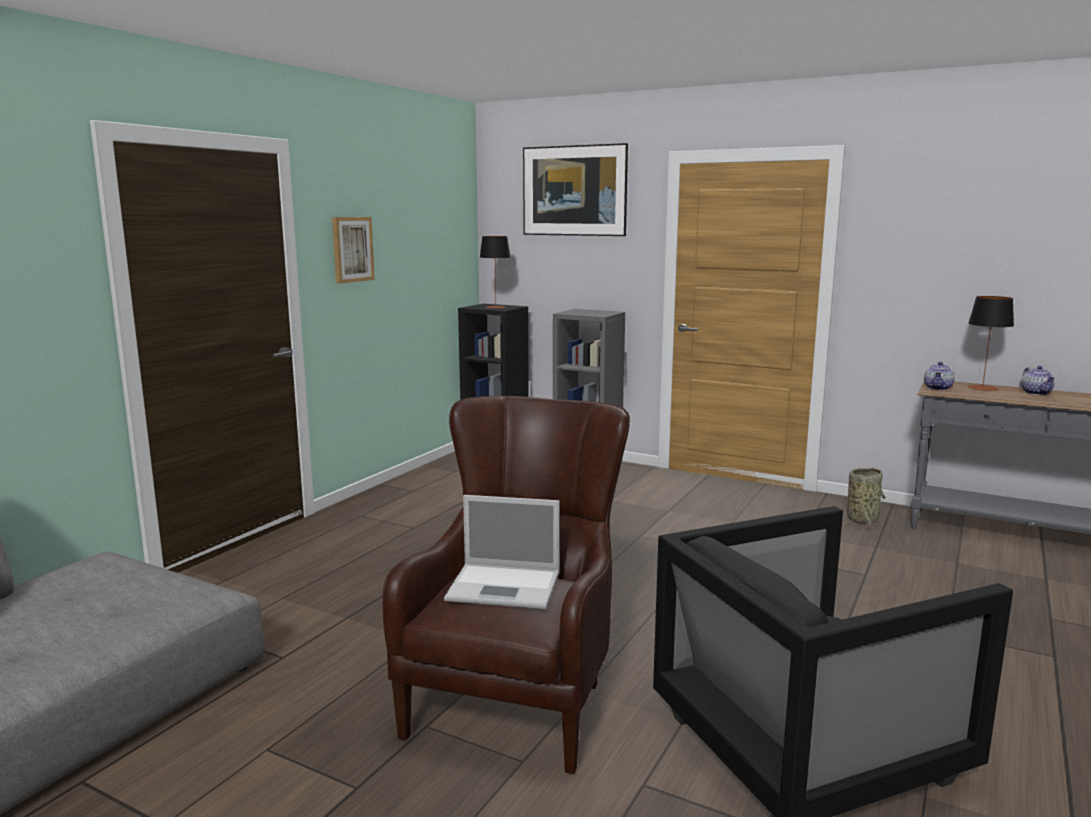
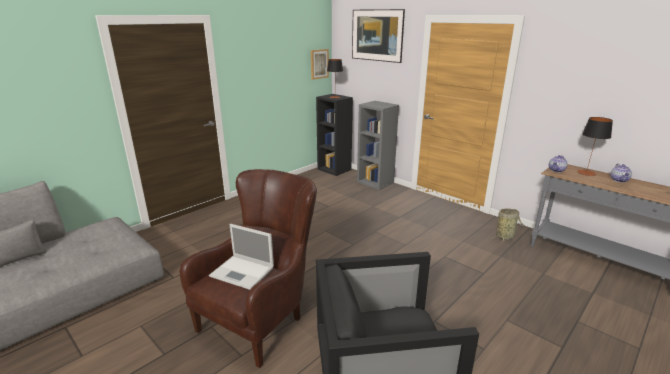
camera: 15 degrees right, 10 degrees up
(352, 249) = (250, 69): picture -> picture (319, 64)

